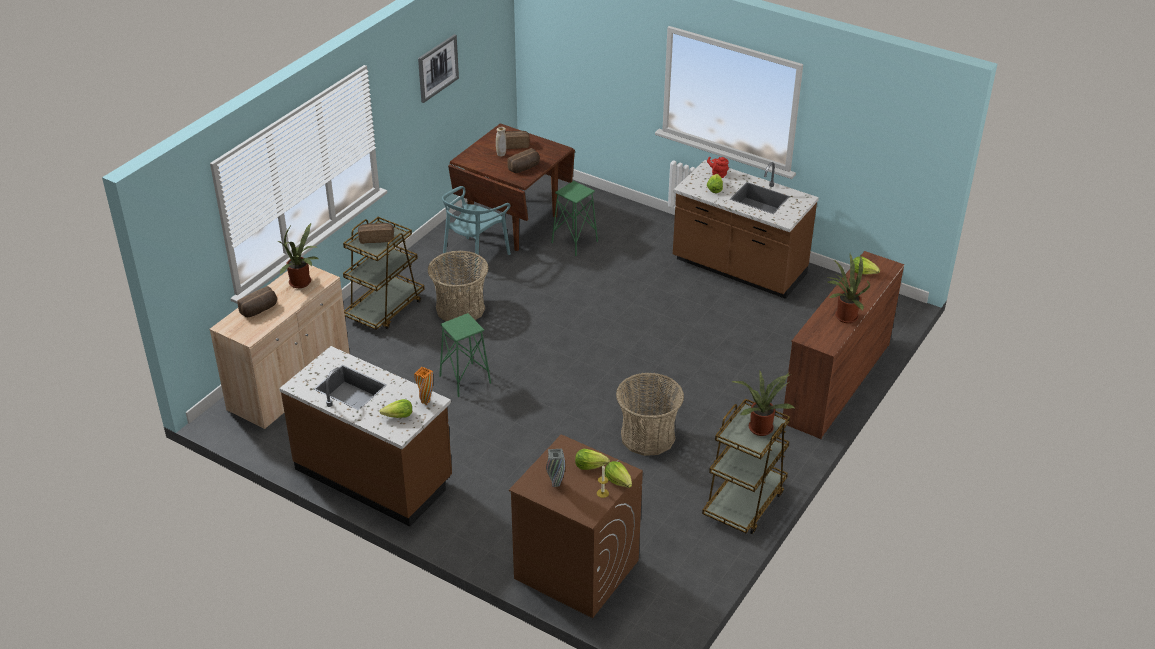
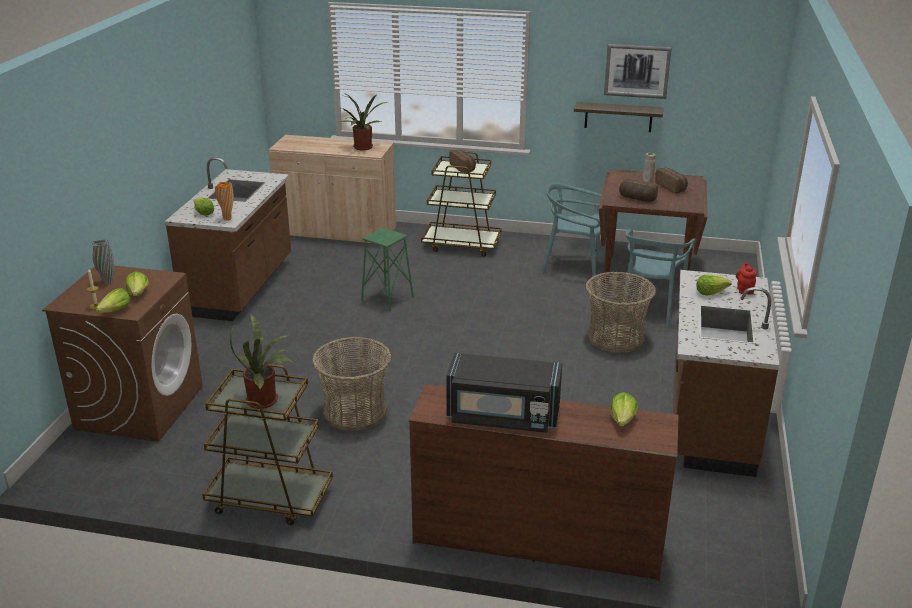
camera: 70 degrees right, 10 degrees down
(259, 310) = (317, 143): bread -> none
(432, 114) = (618, 117): none -> shelf
(460, 308) = (489, 275): basket -> basket (616, 338)
(574, 242) = (650, 308): green stool -> turquoise chair
(843, 316) = (502, 416): potted plant -> black microwave

